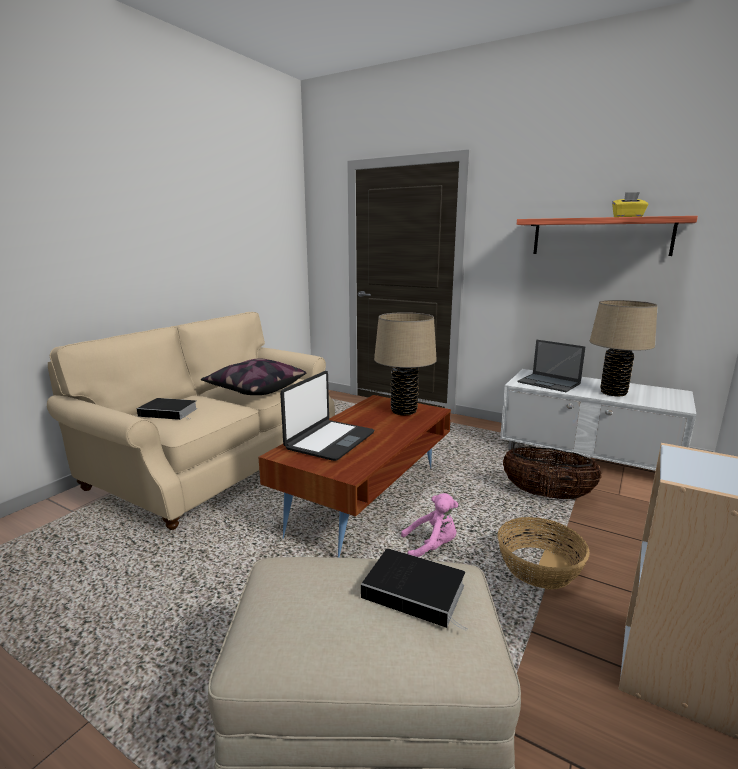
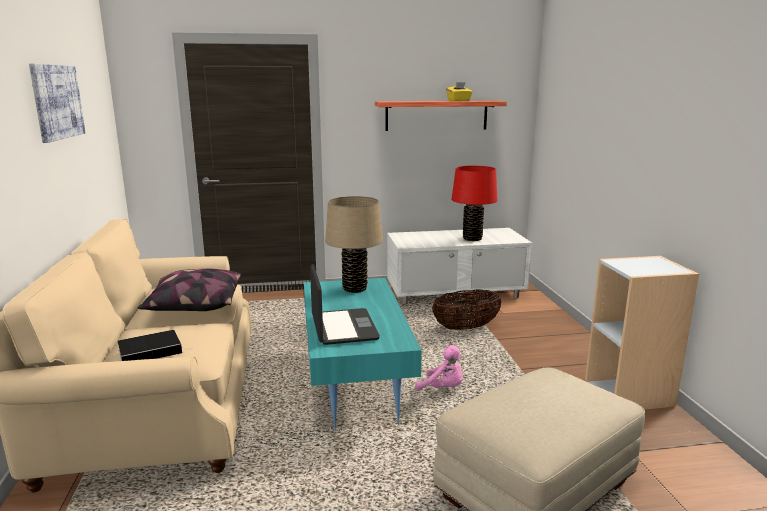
camera: 40 degrees left, 0 degrees up
(211, 214) = (57, 102): none -> picture
(365, 500) = (354, 378): brown coffee table -> turquoise coffee table
(417, 591) = (556, 386): book -> none
(431, 546) = (443, 388): pink plush toy -> pink plush toy turned 75 degrees clockwise
(539, 567) = (515, 373): basket -> none
(549, 383) = (424, 240): laptop -> none
(613, 393) = (472, 238): beige table lamp -> red table lamp

